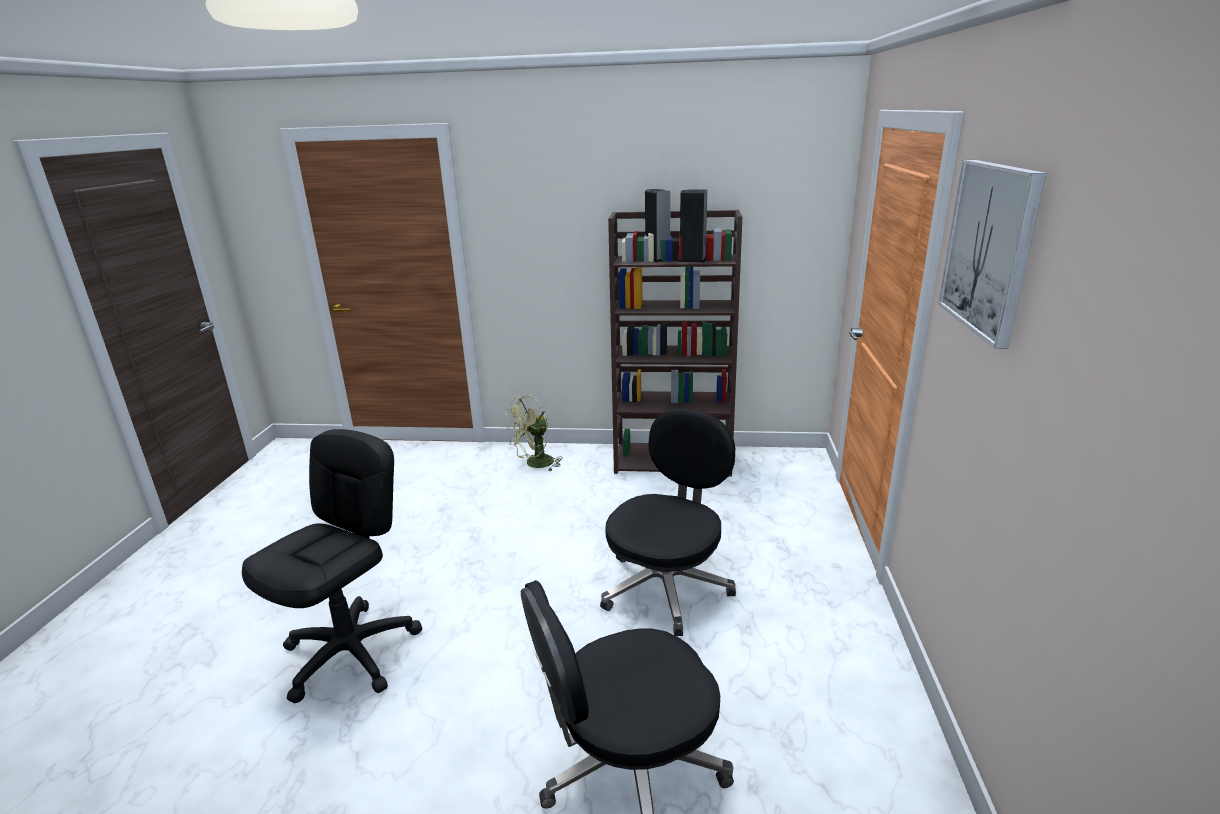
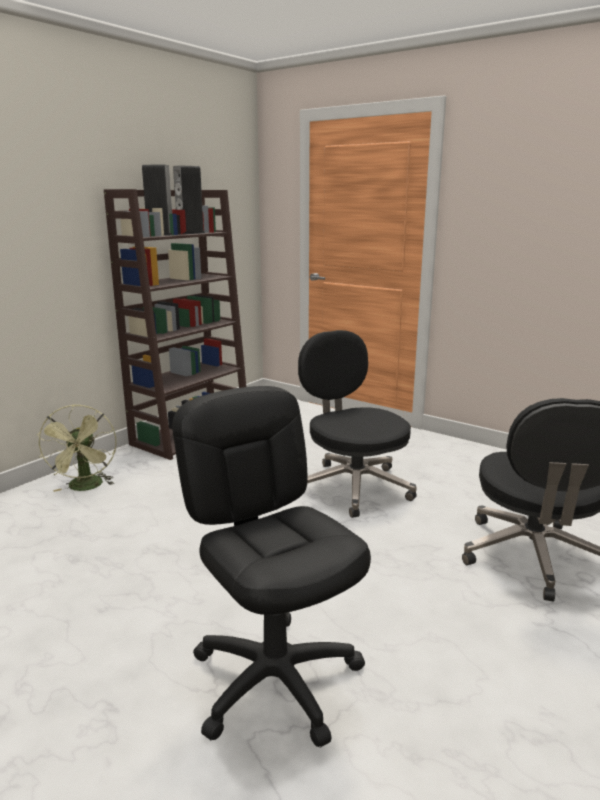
camera: 60 degrees left, 5 degrees down
(990, 248) = (517, 166): picture -> none

